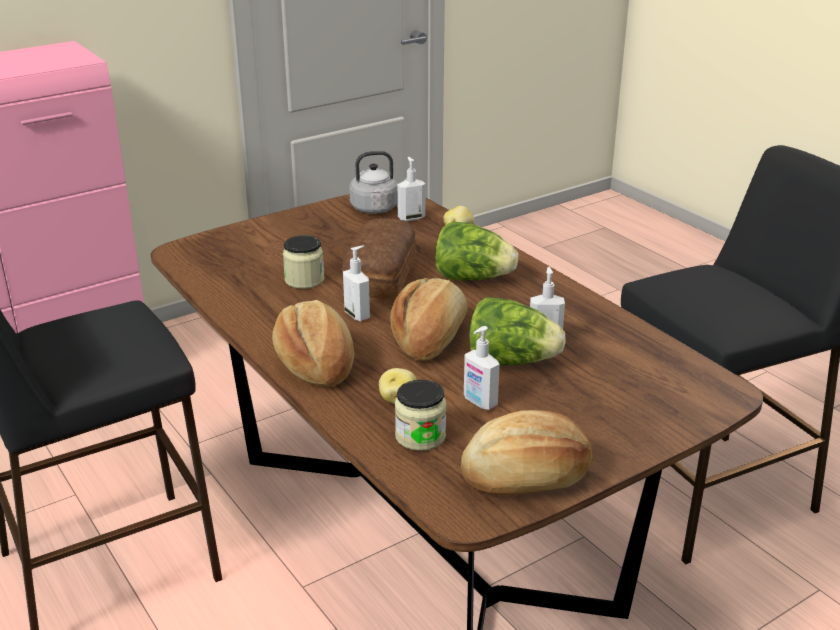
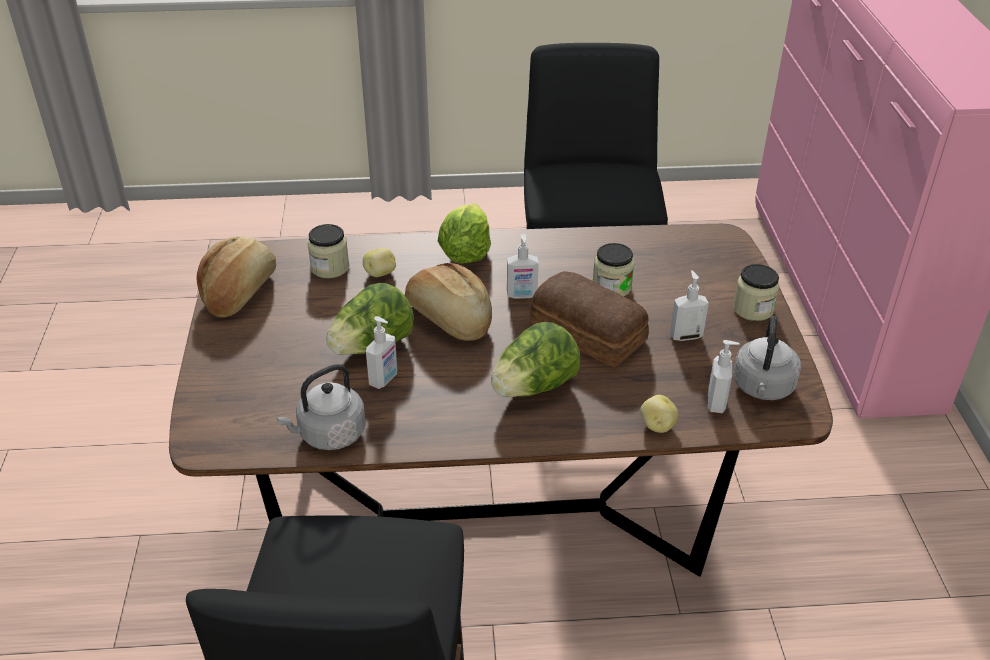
camera: 120 degrees right, 10 degrees up
(282, 224) = (753, 309): none -> jar
(315, 363) = (465, 253): bread -> lettuce
(479, 402) = (338, 307): soap dispenser -> soap dispenser (685, 335)
(634, 340) = (329, 435): none -> grey kettle

